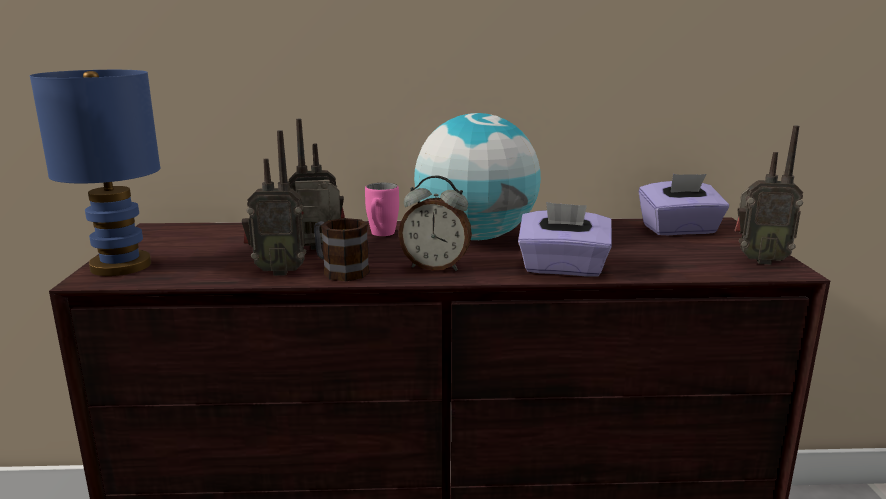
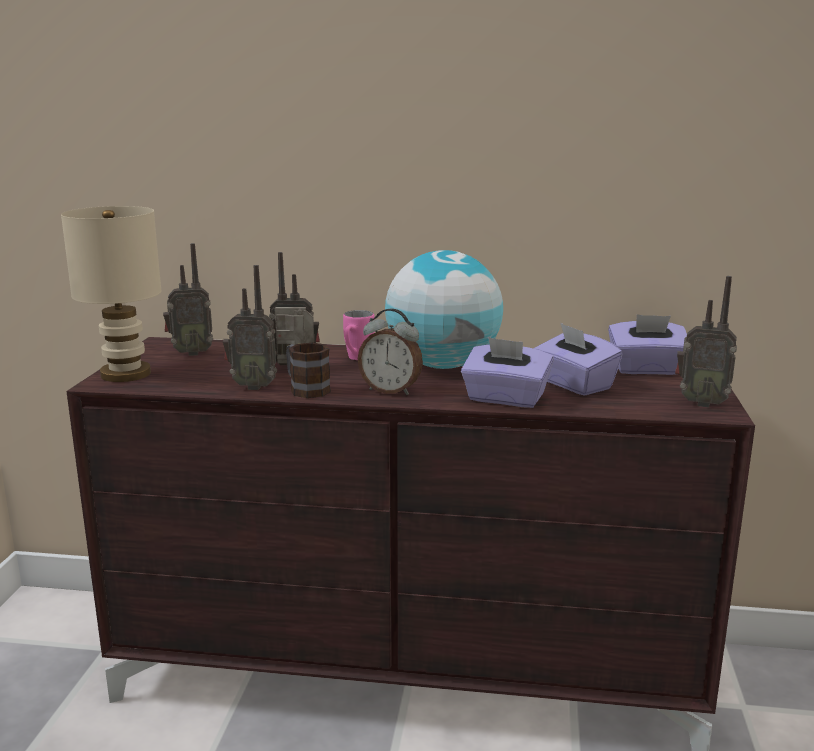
camera: 10 degrees right, 0 degrees up
(122, 266) = (126, 374): blue table lamp -> beige table lamp
(193, 238) = (190, 353): none -> radio
(621, 249) = (573, 384): none -> purple tissue box

